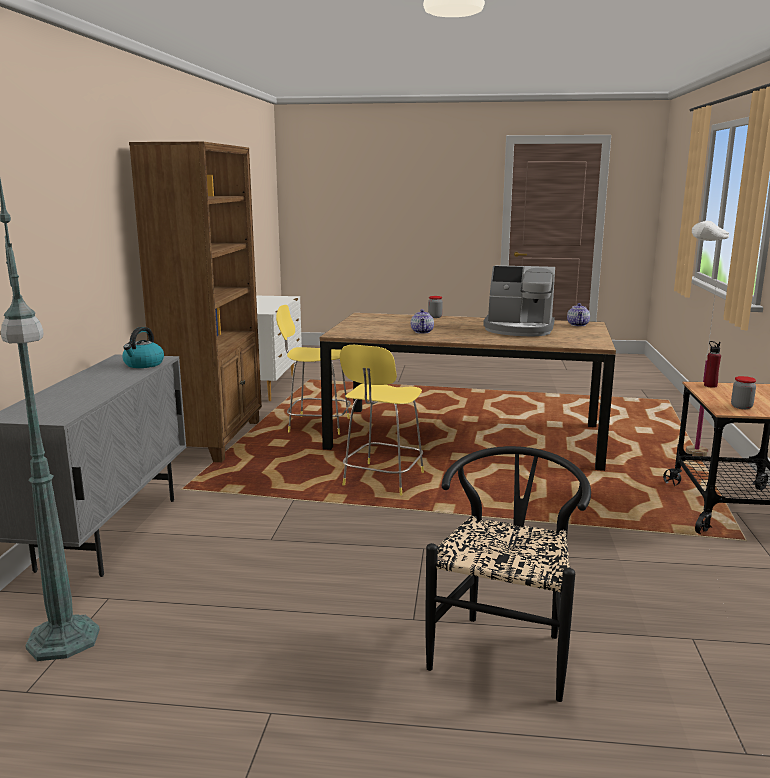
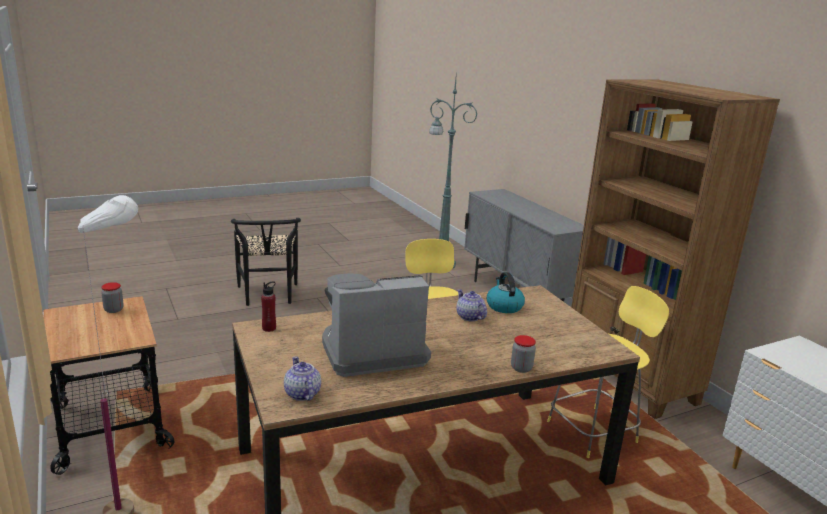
camera: 145 degrees right, 5 degrees up
(143, 364) = (548, 224): kettle -> kettle (504, 306)
(710, 385) = (127, 340): red bottle -> red bottle (269, 328)

